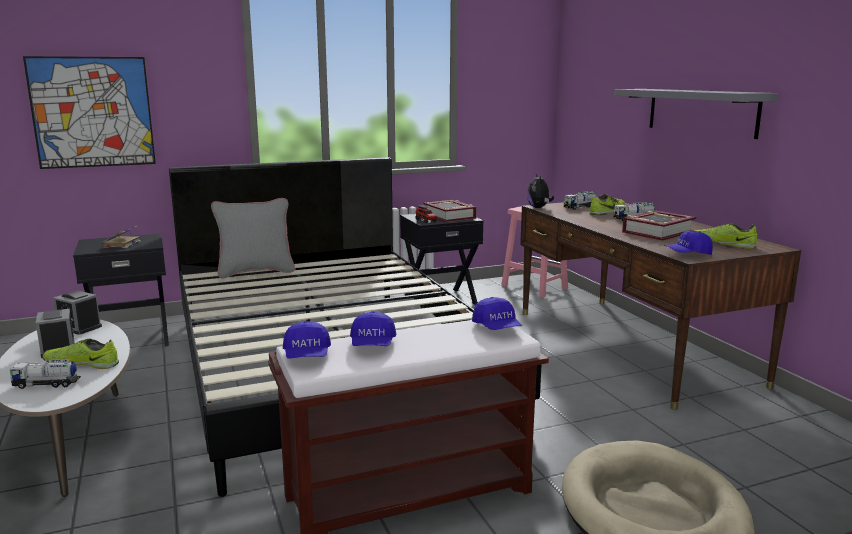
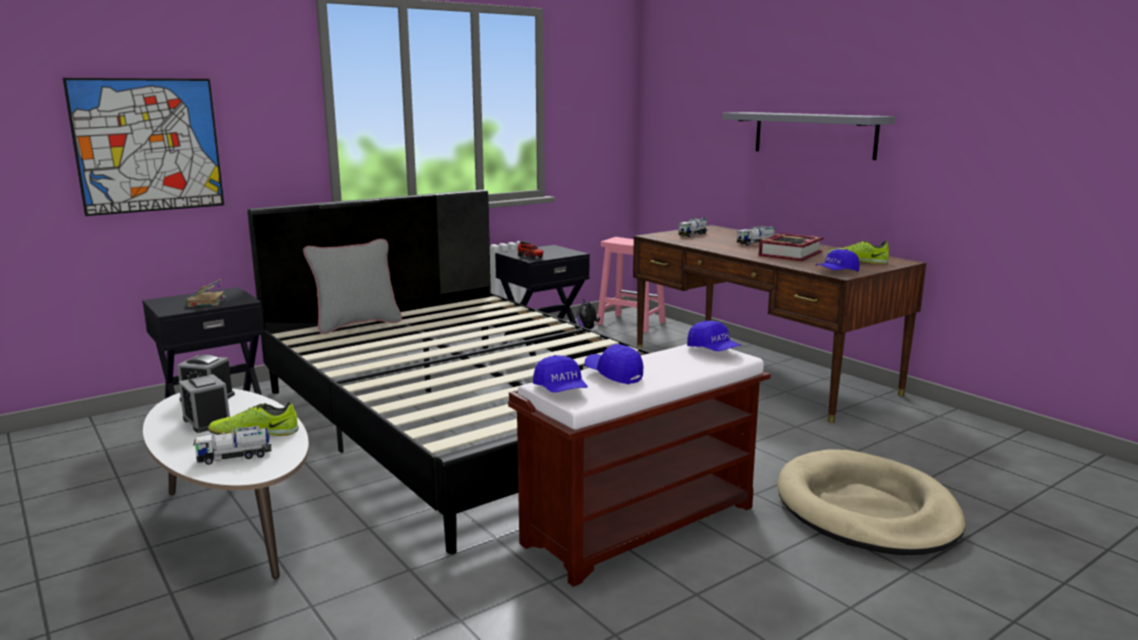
camera: 15 degrees left, 0 degrees up
(372, 345) = (613, 375): blue cap -> blue cap turned 150 degrees clockwise
(450, 216) = (551, 251): book -> none
(539, 208) = (654, 237): plush toy -> plush toy (588, 329)
(608, 212) = (724, 238): shoe -> none

